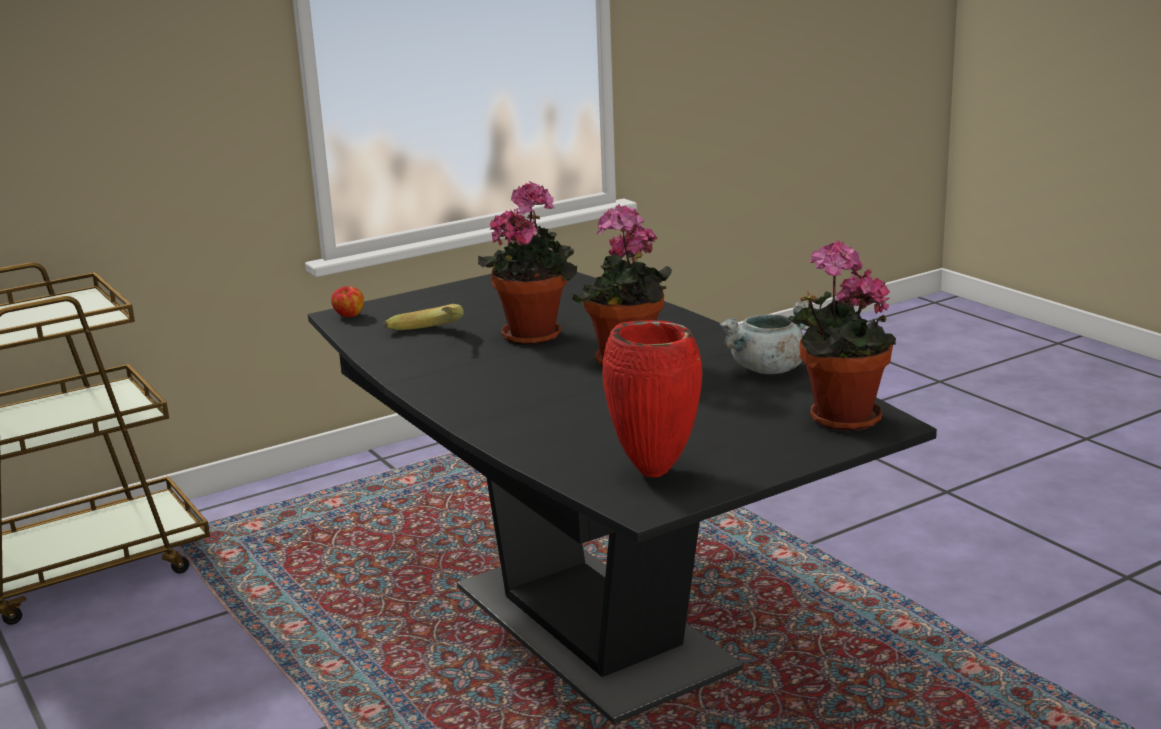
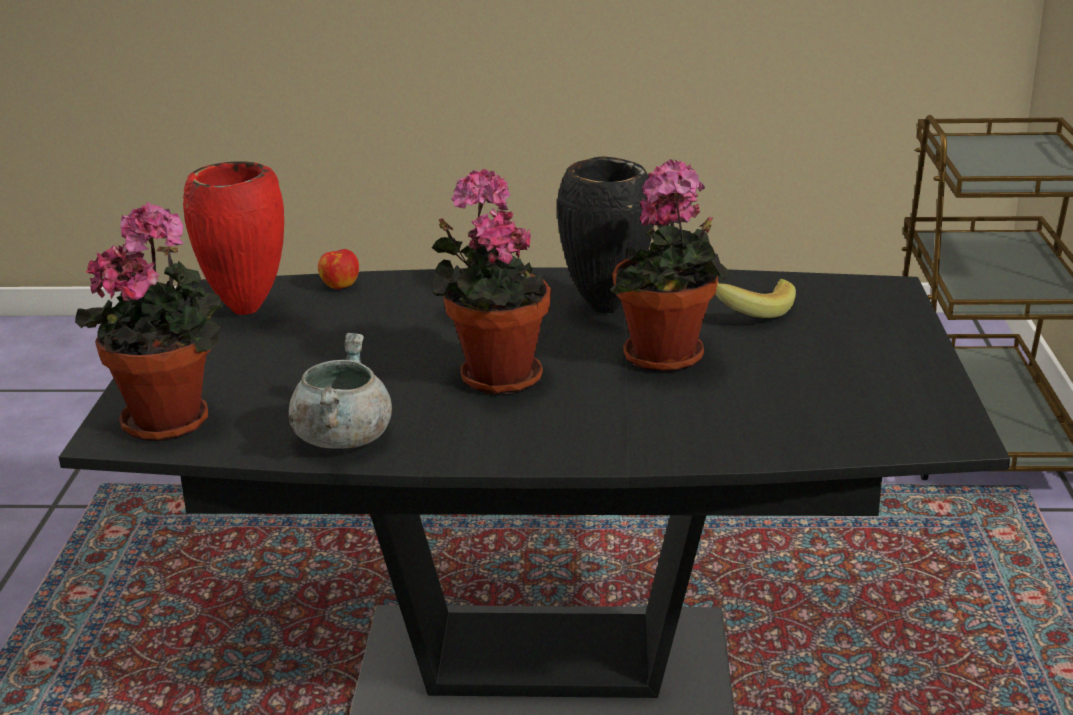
camera: 125 degrees right, 5 degrees up
(349, 316) = (877, 291): apple -> apple (340, 285)
(475, 367) = (608, 309): none -> black vase

